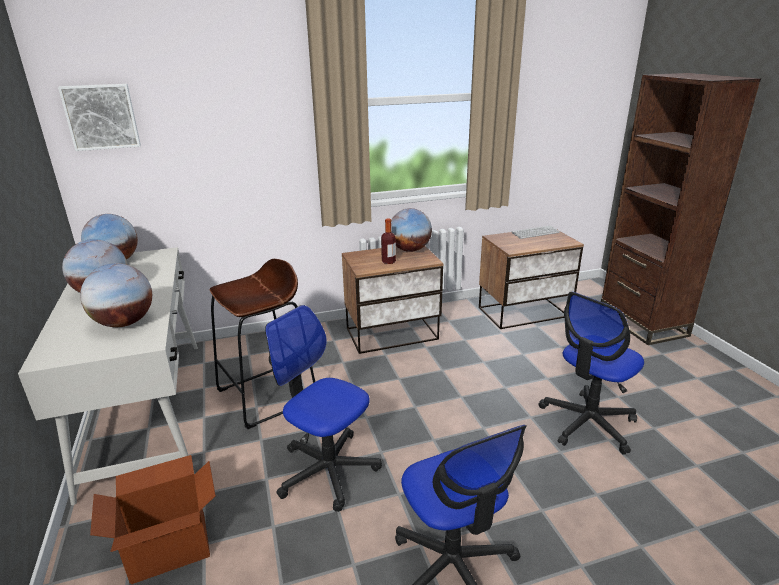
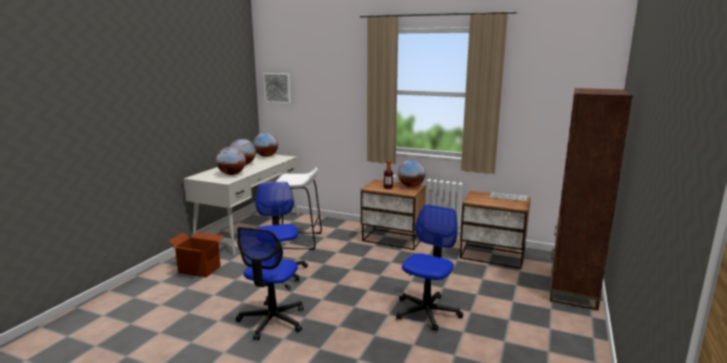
camera: 40 degrees right, 10 degrees down
(267, 395) = (298, 241): brown stool -> white stool
(587, 423) = (427, 312): office chair -> office chair turned 120 degrees clockwise

